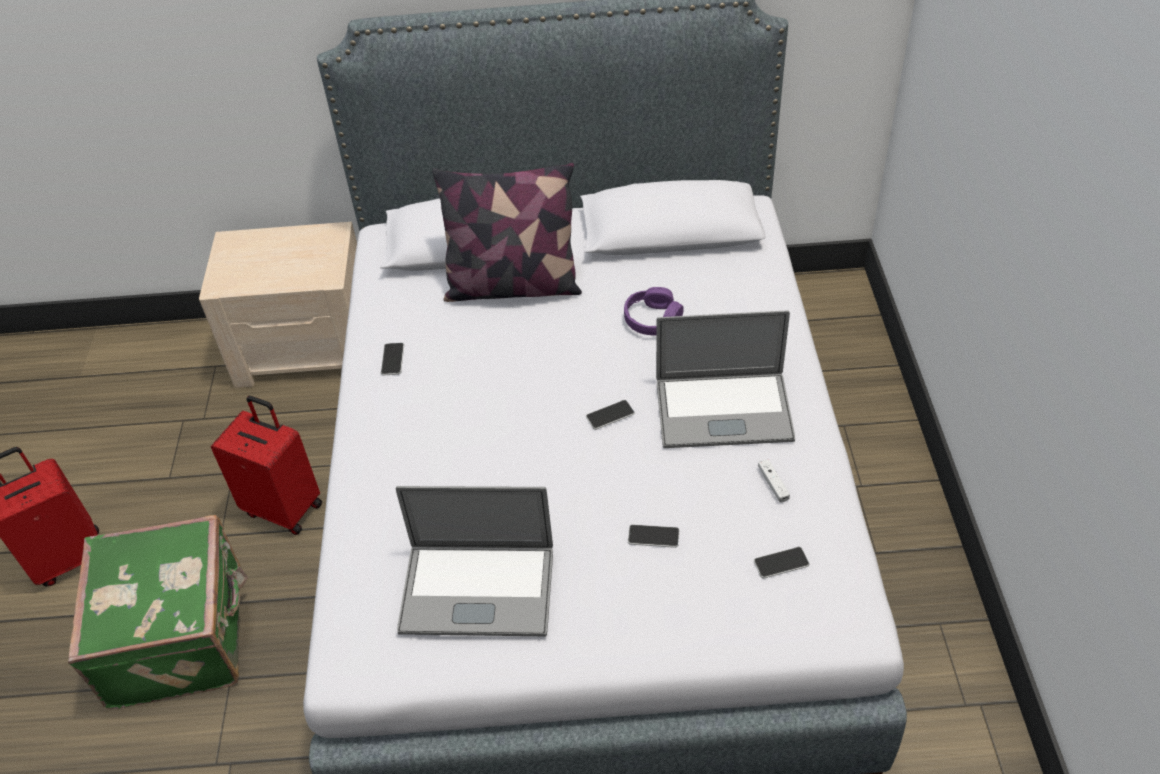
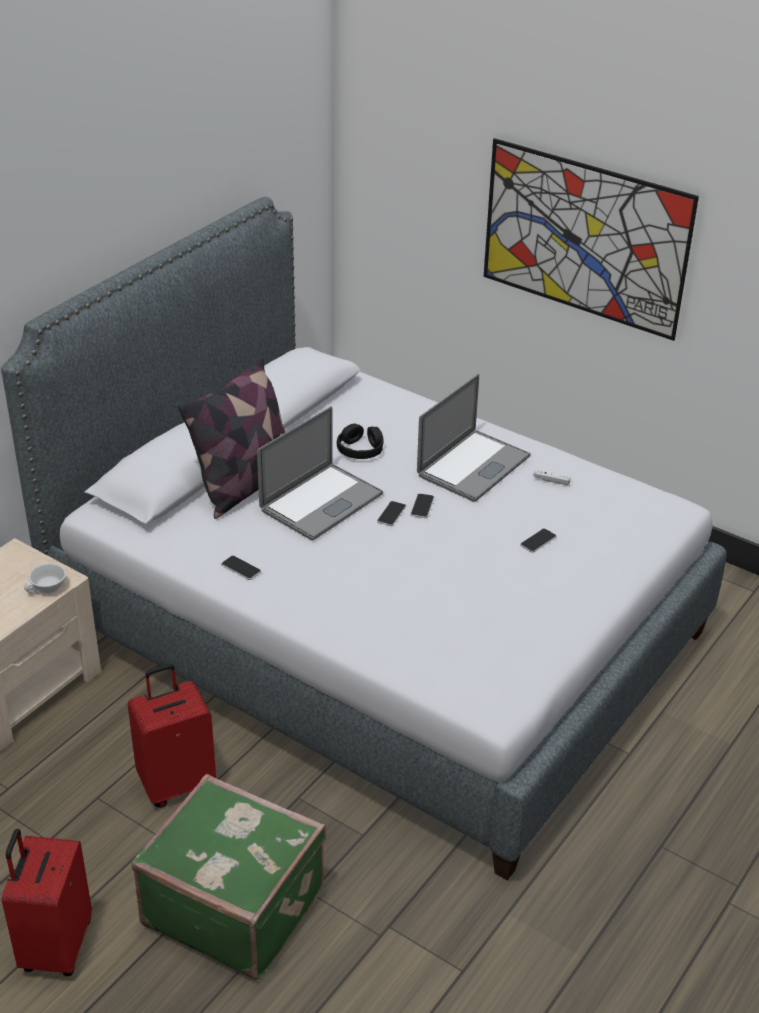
camera: 55 degrees left, 10 degrees down
(309, 278) = (48, 588): none -> white cup
(477, 590) = (501, 625): laptop -> laptop (321, 502)
(652, 319) = (360, 449): purple headphones -> black headphones
(781, 563) = (610, 508): phone -> phone (391, 514)
(1039, 215) = (584, 238): none -> picture

